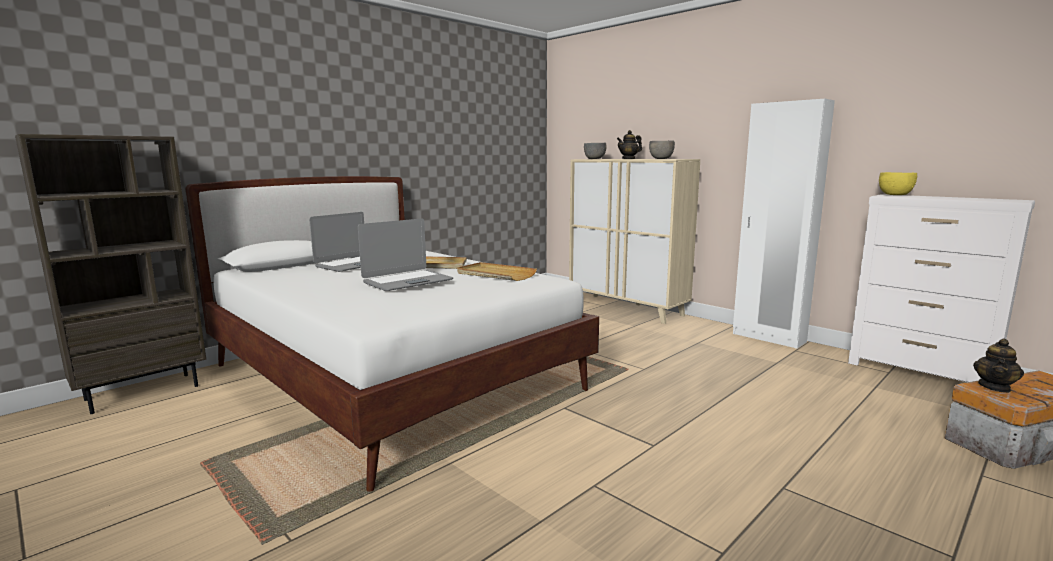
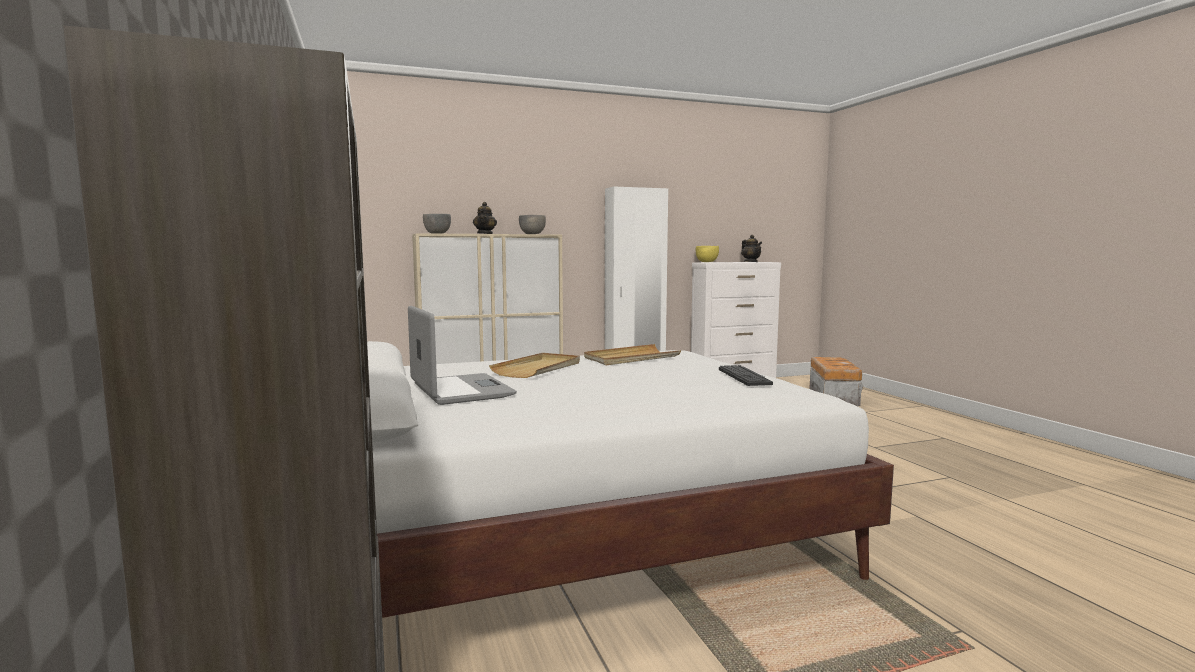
camera: 65 degrees left, 5 degrees down
(407, 281) = (641, 377): laptop -> none
(432, 300) = (744, 376): none -> keyboard
(995, 387) = (834, 366): teapot -> teapot (751, 262)

